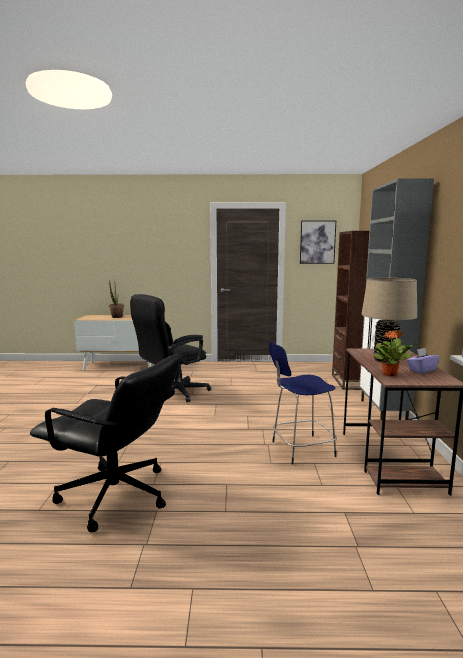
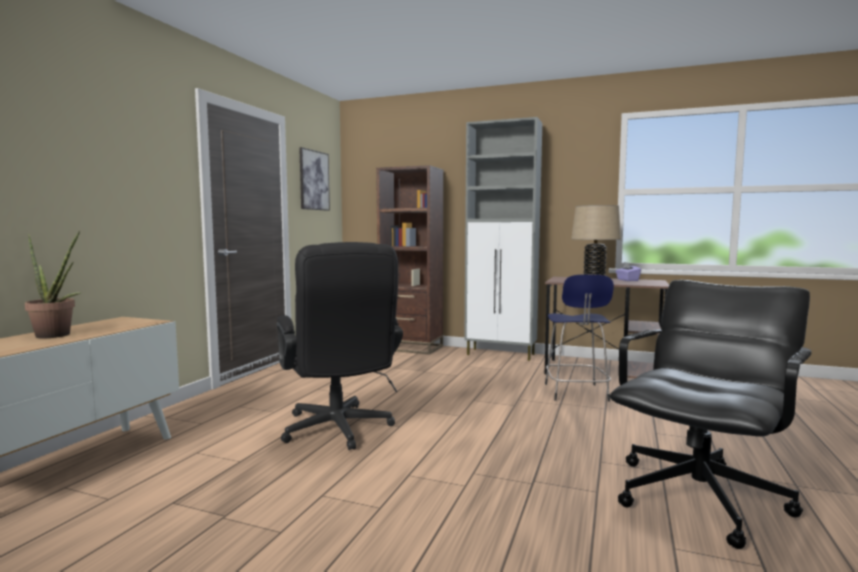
camera: 70 degrees left, 5 degrees down
(390, 374) = (640, 283): potted plant -> none

